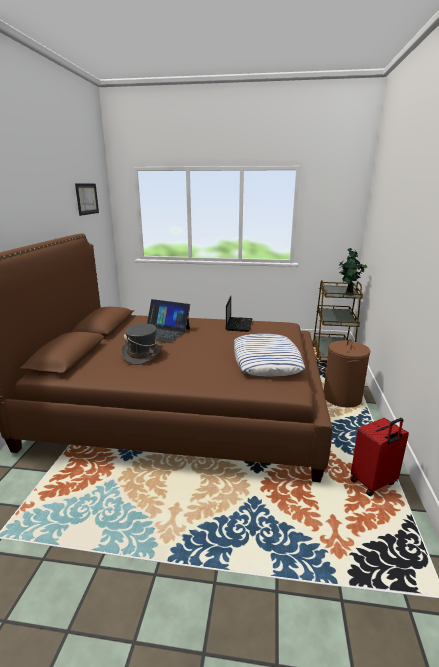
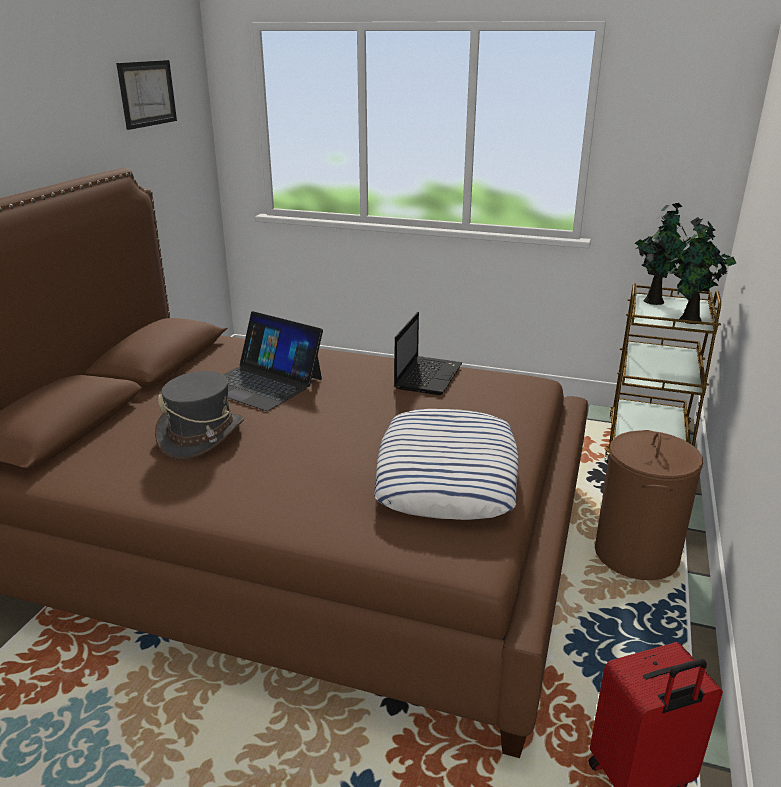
camera: 10 degrees right, 5 degrees up
(330, 288) = (654, 300): none -> potted plant

